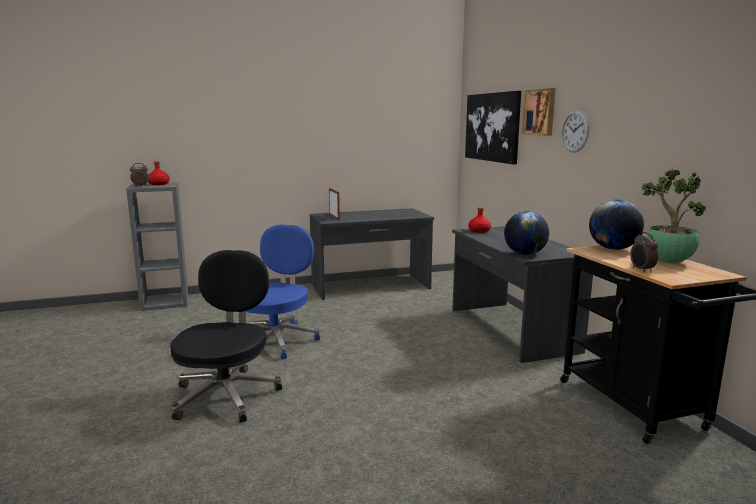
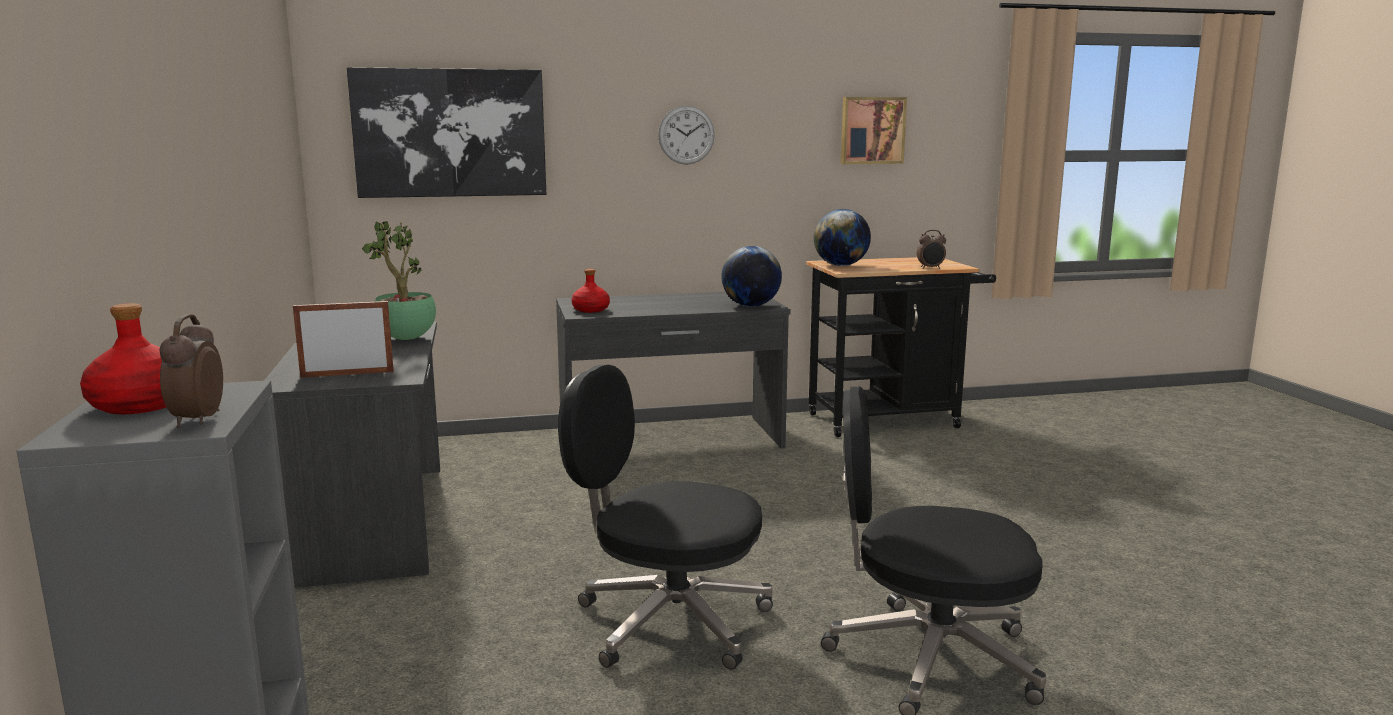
camera: 85 degrees left, 0 degrees up
(276, 340) = (668, 621): blue office chair -> black office chair
(540, 112) = (600, 107): picture -> picture (872, 130)
(667, 262) = (894, 261): potted plant -> potted plant (406, 339)

